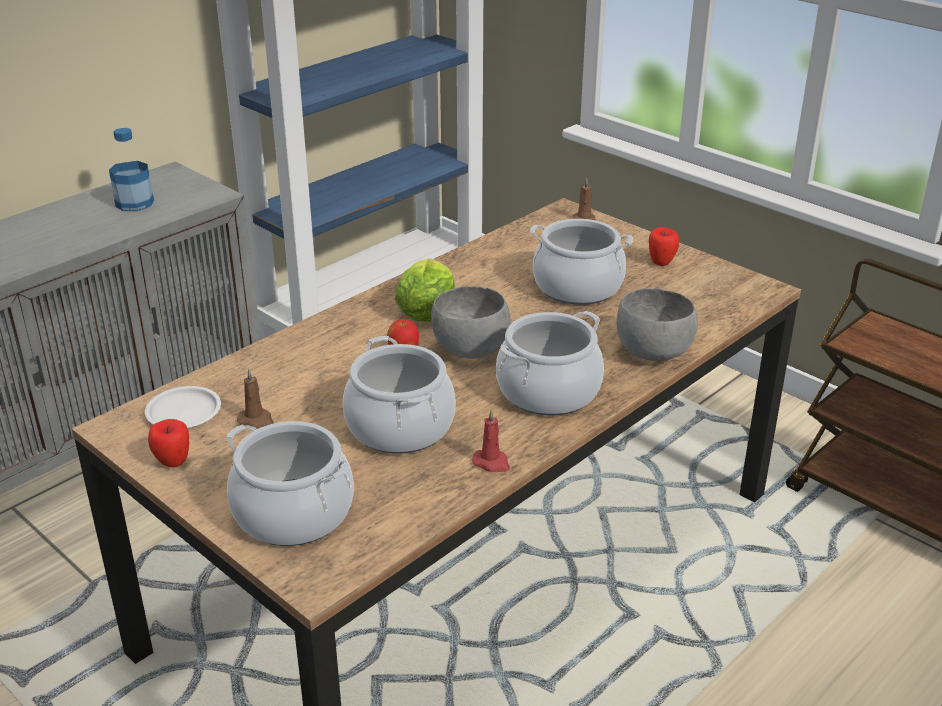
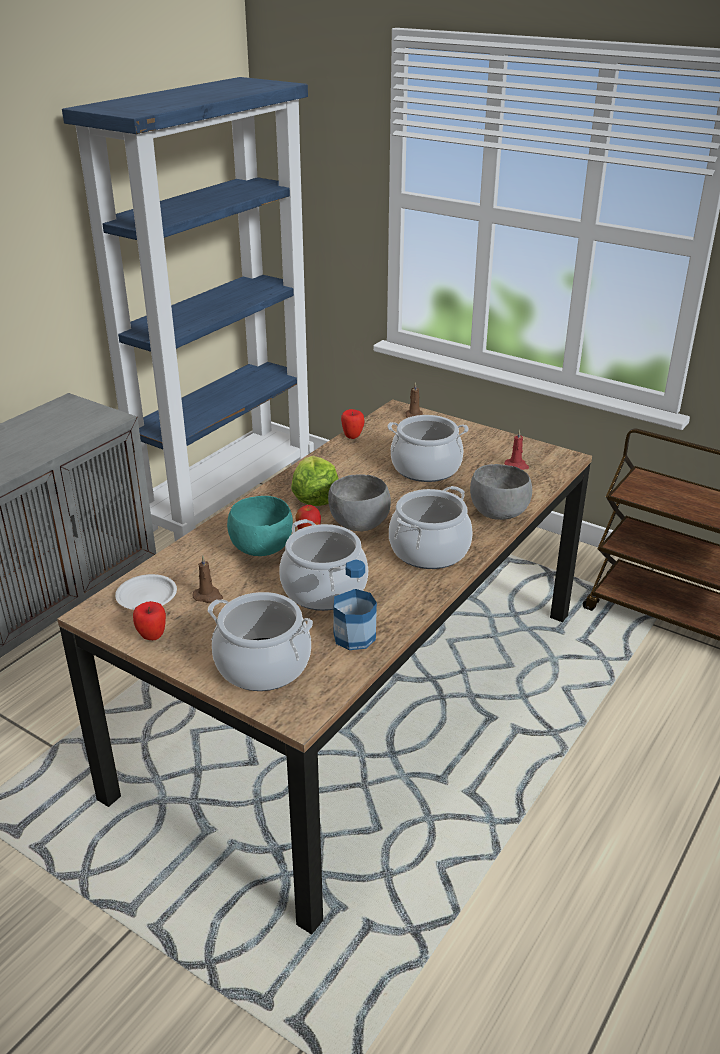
camera: 10 degrees left, 0 degrees up
(134, 203) = (47, 430): bottle -> bottle (354, 636)
(341, 367) = (262, 548): none -> turquoise bowl
(492, 463) = (404, 609): red candle -> red candle (517, 465)
(661, 262) = (483, 444): apple -> apple (352, 436)

